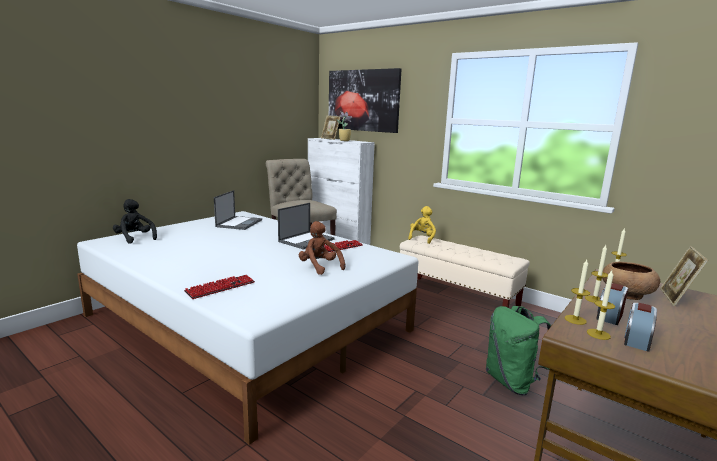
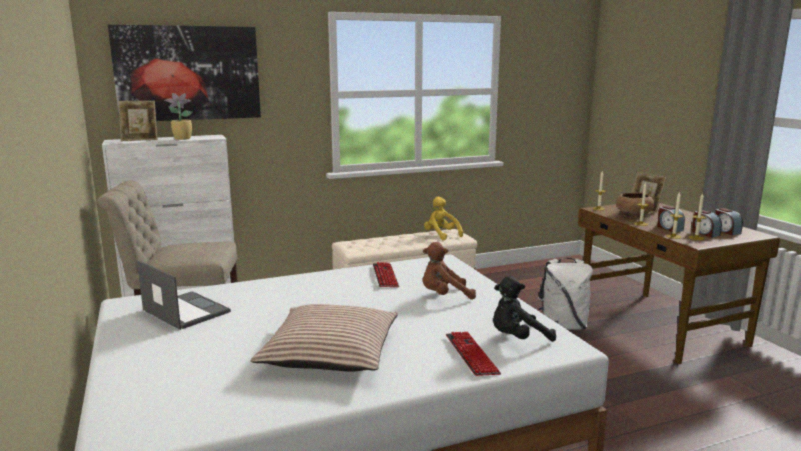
camera: 60 degrees left, 0 degrees up
(135, 238) = (150, 403): black plush toy -> black plush toy (517, 338)
(203, 256) = (330, 353): none -> pillow
(306, 240) = (336, 285): laptop -> none
(422, 238) = (350, 244): yellow plush toy -> yellow plush toy (441, 235)
(513, 382) = (563, 326): green backpack -> white backpack
(686, 356) = (726, 231): none -> alarm clock

